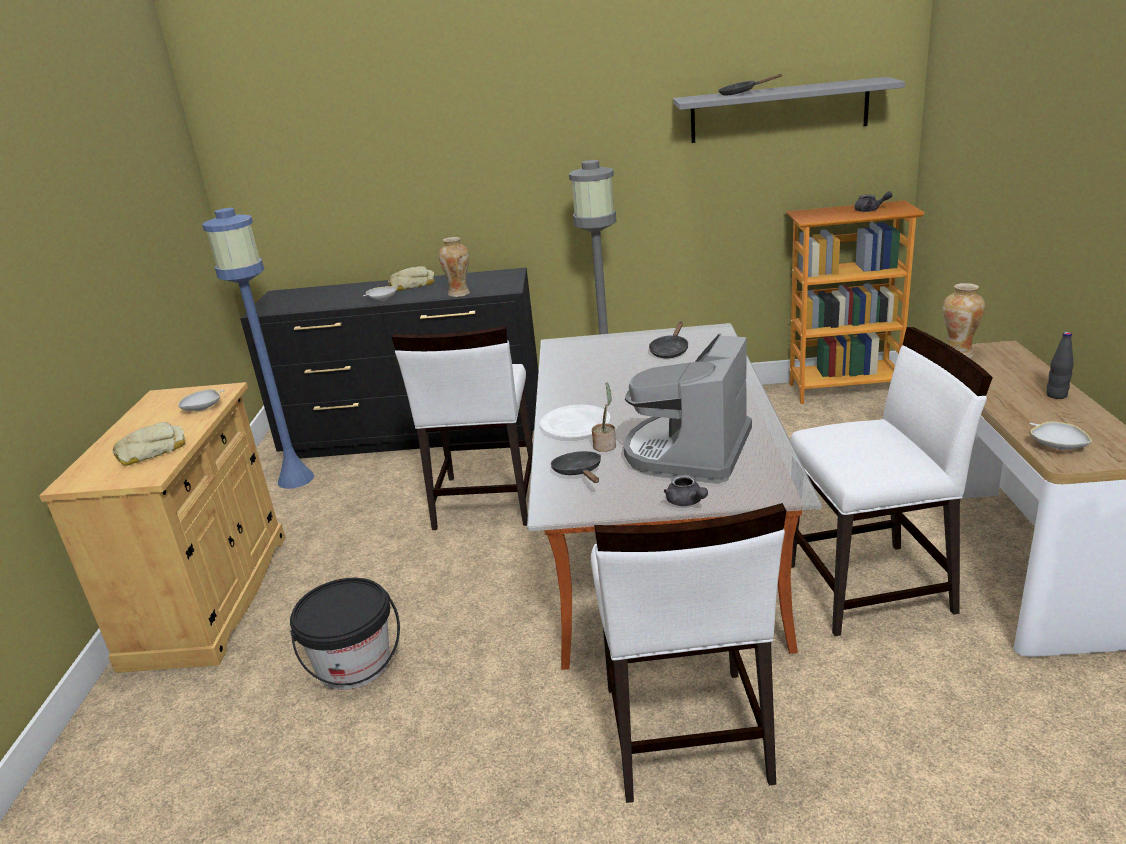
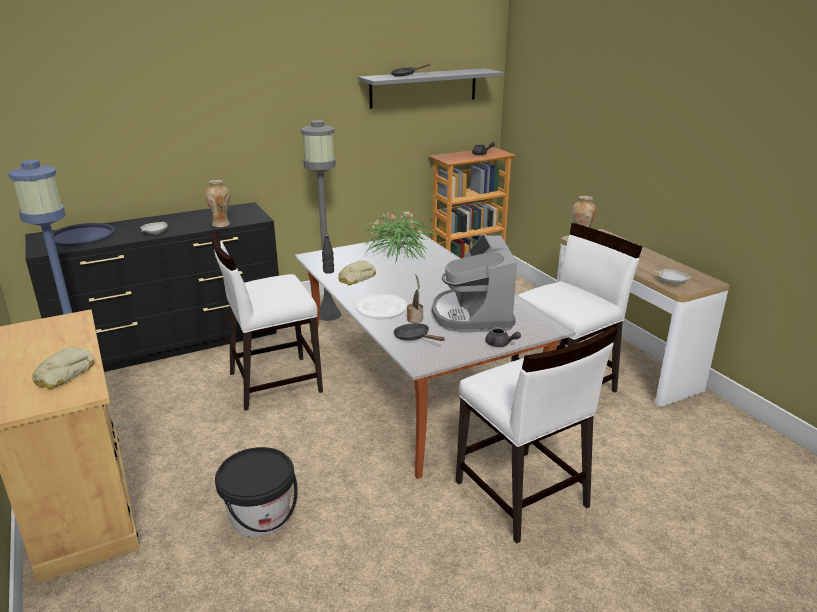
camera: 30 degrees left, 0 degrees up
(204, 408) = (74, 334): white bowl -> none
(312, 297) = (82, 236): none -> blue tray
(412, 285) = (170, 220): bread -> bread (356, 277)
(485, 501) = (274, 382): white chair -> white chair turned 90 degrees clockwise
(670, 351) = (398, 253): black frying pan -> potted plant
(1056, 395) = (648, 256): black bottle -> black bottle (328, 271)

